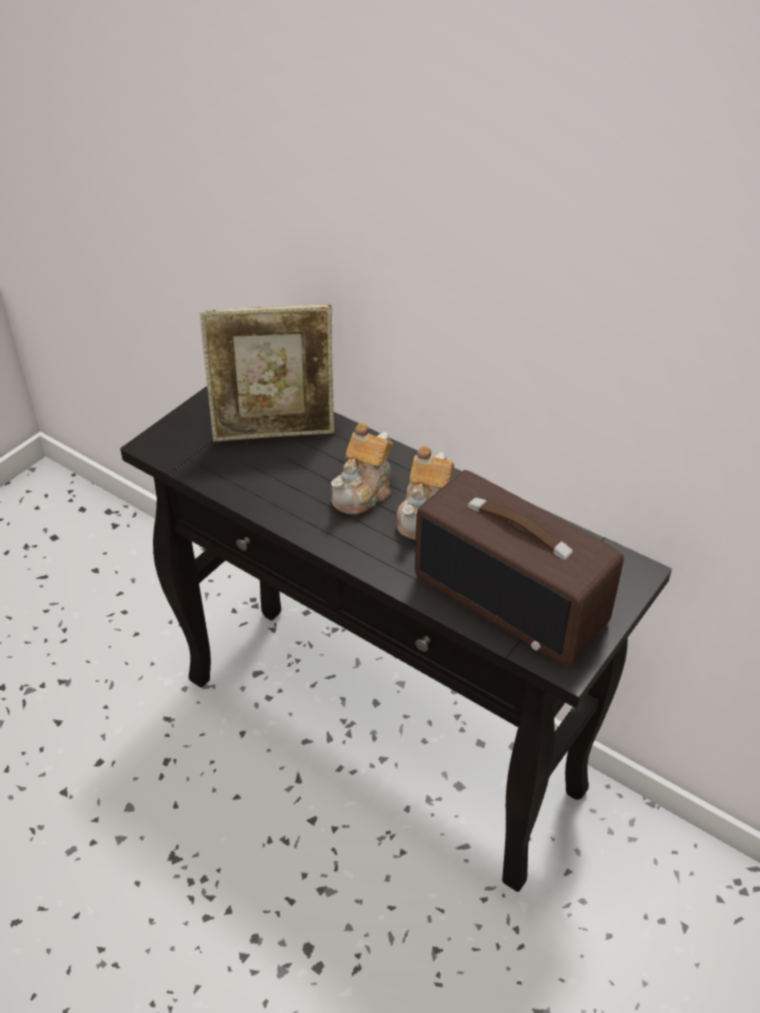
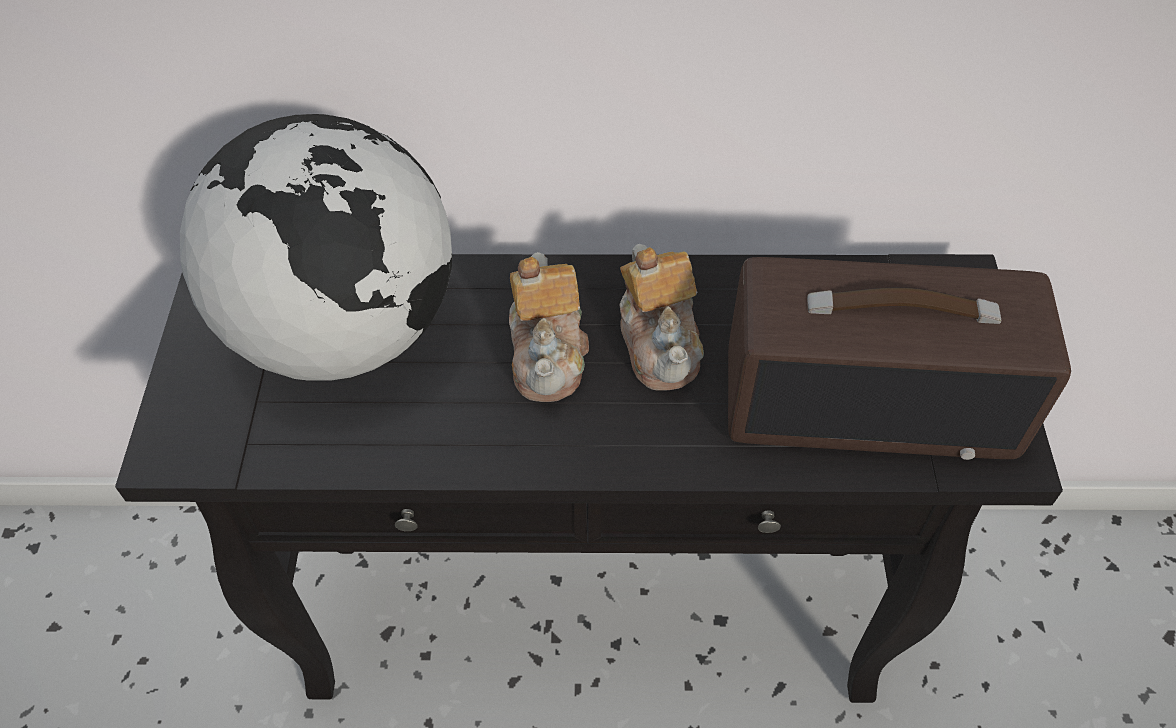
camera: 35 degrees left, 10 degrees up
(275, 433) = (344, 330): picture frame -> globe

